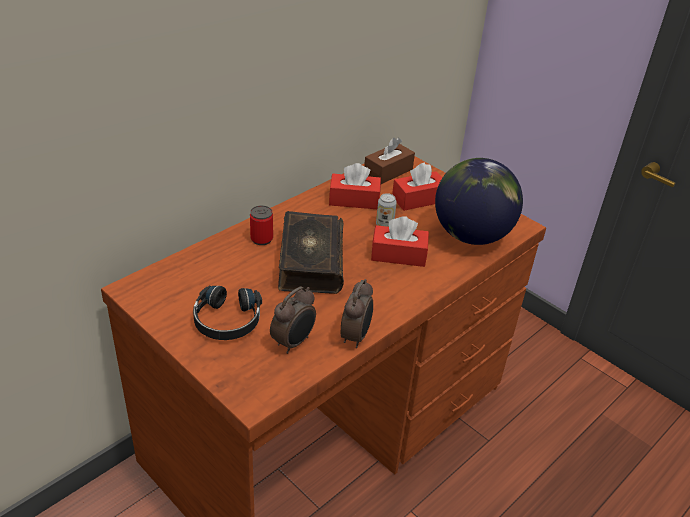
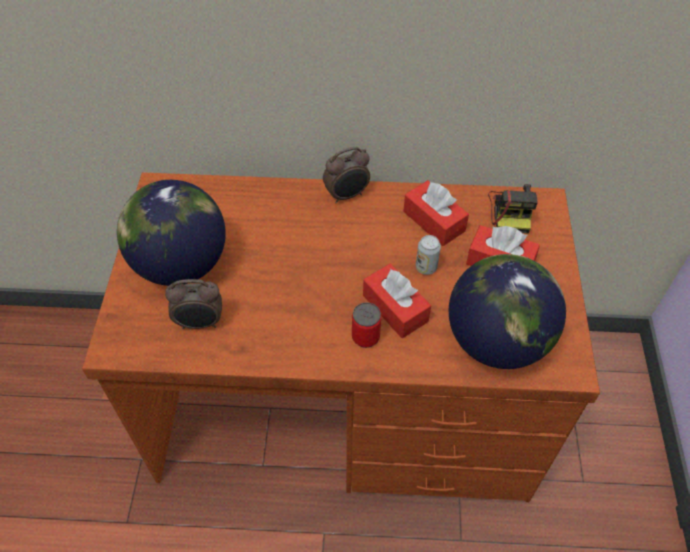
camera: 50 degrees right, 15 degrees up
(227, 321) = (181, 265): black headphones -> globe
(261, 239) = (301, 207): can -> can (365, 337)
(309, 262) = (309, 258): book -> none
(356, 336) = (251, 357): alarm clock -> alarm clock (347, 195)
(388, 171) = (512, 211): brown tissue box -> camera

